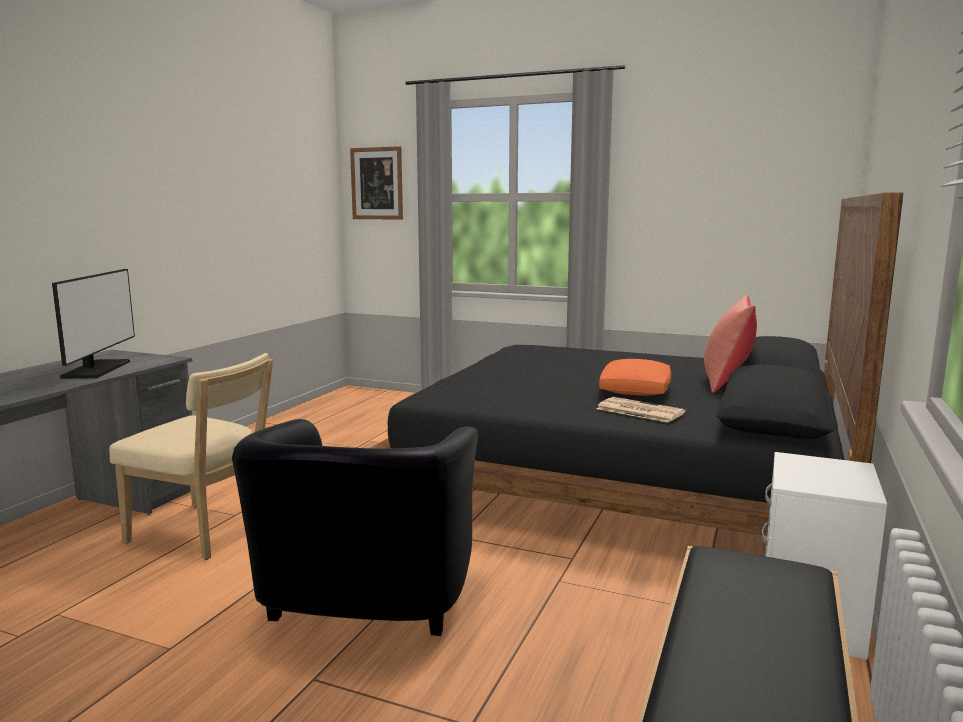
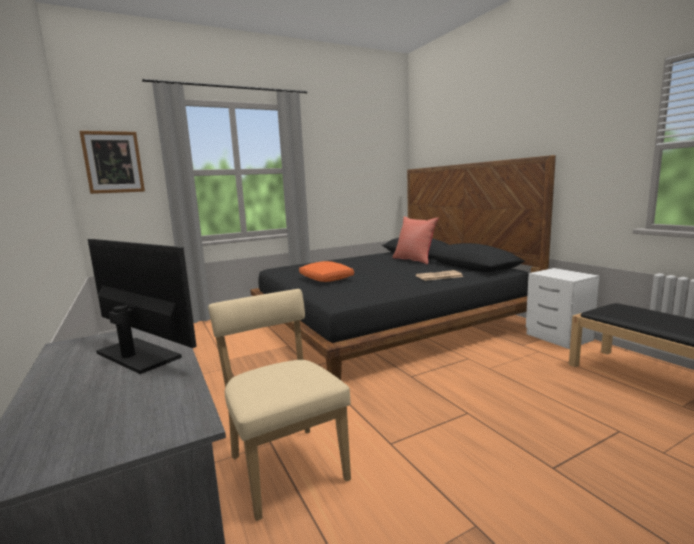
camera: 50 degrees left, 0 degrees up
(205, 533) = (285, 465): beige chair -> beige chair turned 90 degrees counterclockwise
(364, 607) = (474, 427): black armchair -> none
(635, 390) = (403, 271): orange pillow -> orange pillow (326, 279)

